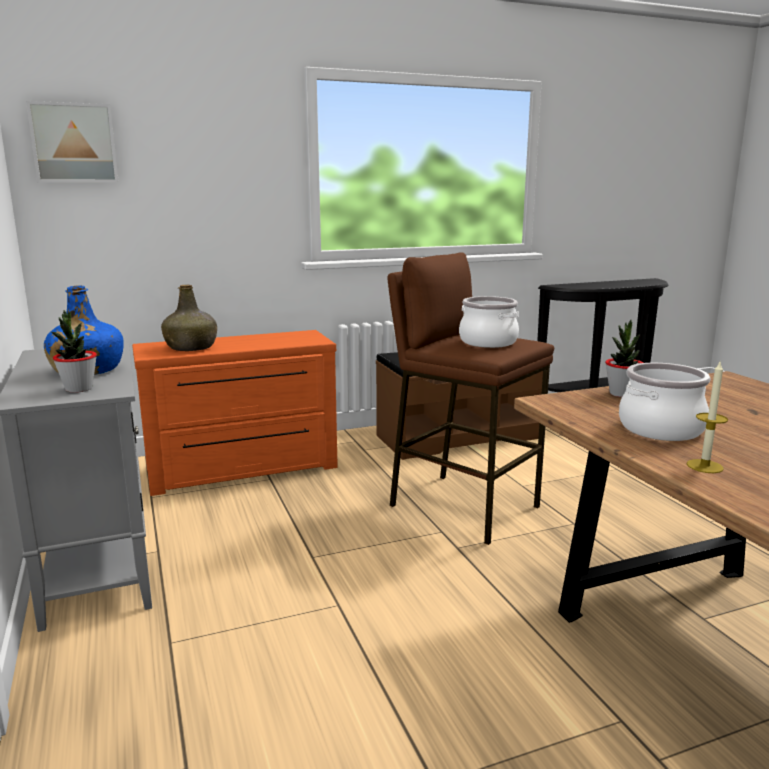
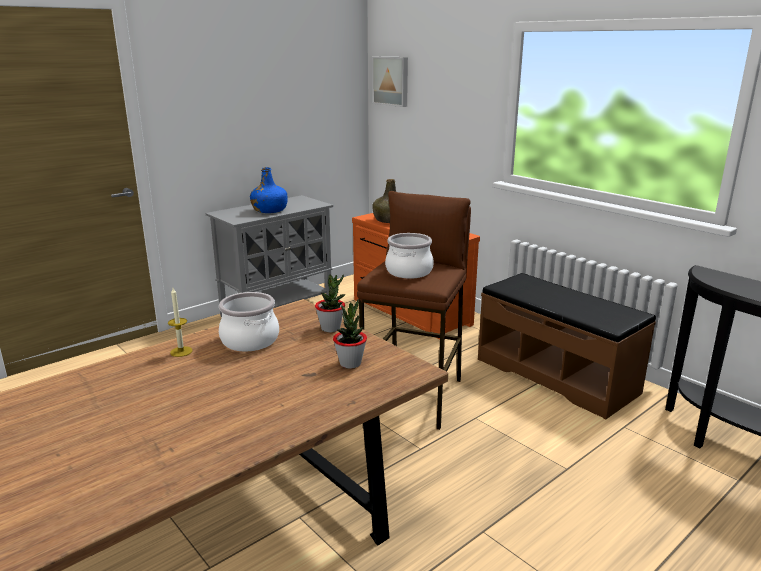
camera: 70 degrees right, 5 degrees up
(79, 389) = (239, 215): potted plant -> potted plant (350, 363)

